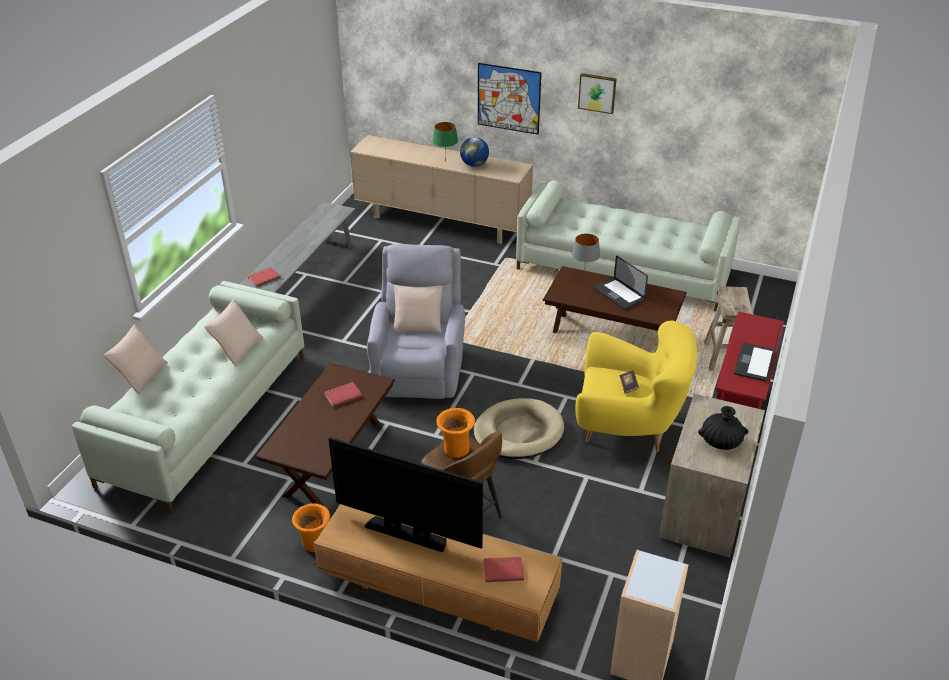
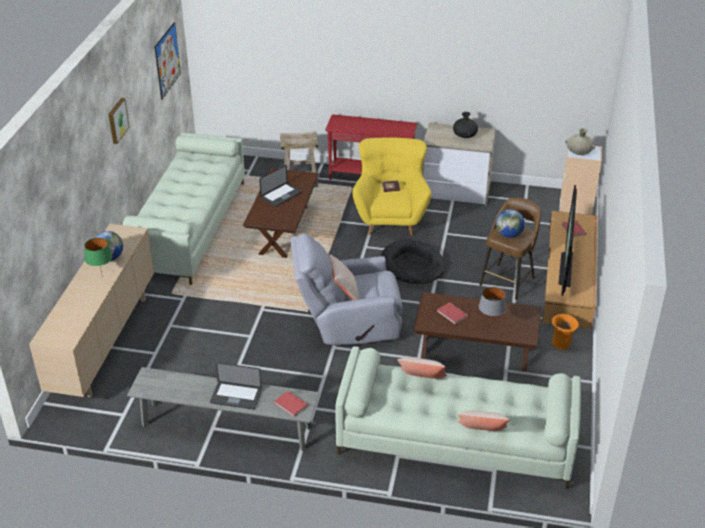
camera: 100 degrees left, 0 degrees up
(456, 450) = (508, 235): orange vase -> globe
(508, 98) = (85, 184): picture -> picture (167, 60)
(518, 432) = (412, 265): beige dog bed -> black dog bed
(583, 276) = (257, 212): grey table lamp -> grey table lamp (490, 326)
(654, 570) = (579, 152): none -> beige vase
(754, 363) = (382, 125): laptop -> laptop (236, 396)

